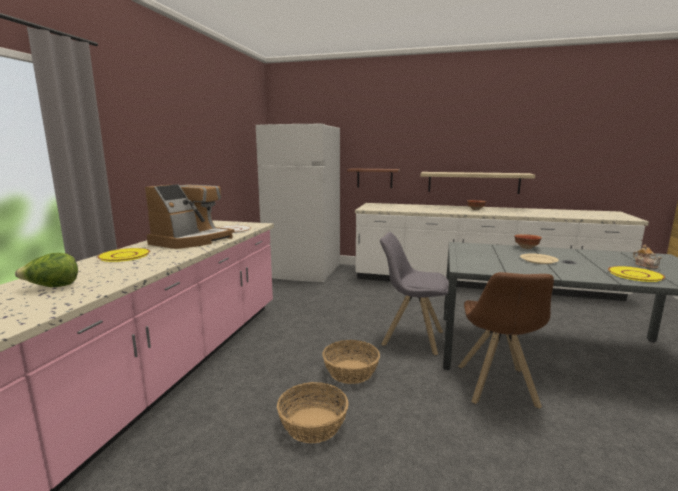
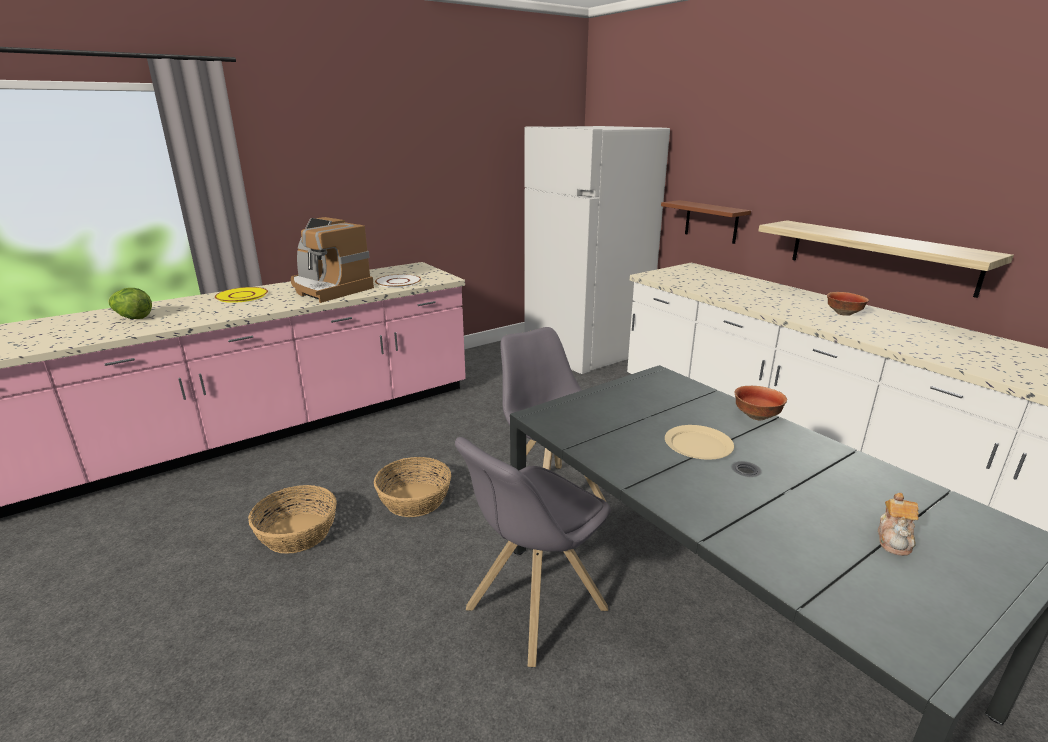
camera: 40 degrees right, 10 degrees up
(192, 240) = (328, 289): coffee machine -> coffee machine turned 60 degrees clockwise
(497, 386) = (534, 608): brown chair -> grey chair
(635, 275) = (792, 543): yellow plate -> none

